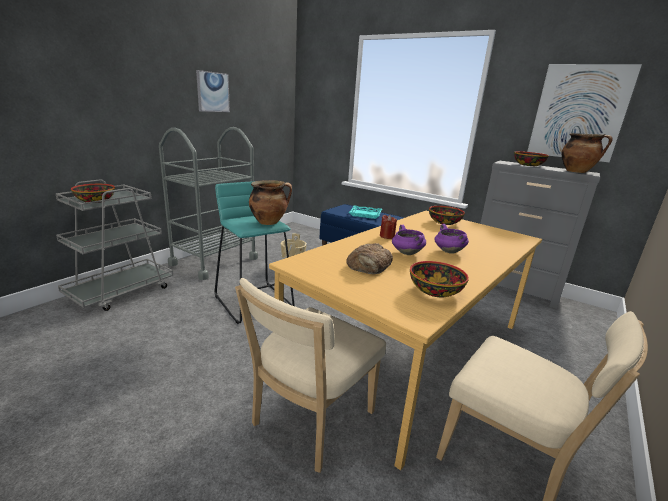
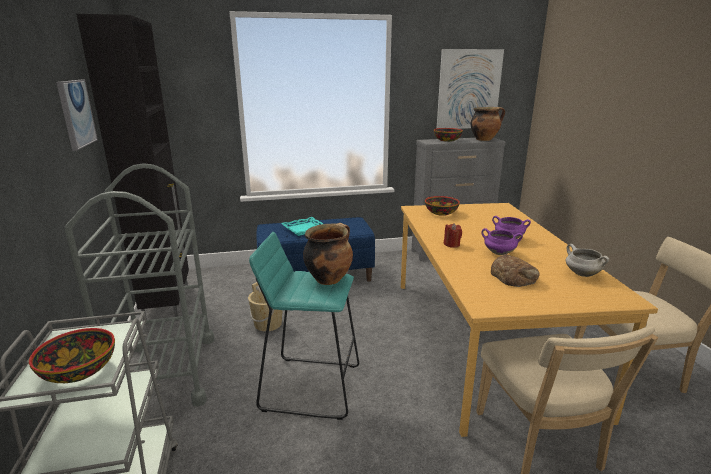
camera: 45 degrees left, 0 degrees up
(269, 235) = (168, 302): none -> black cabinet
(434, 290) = (581, 274): bowl -> white cooking pot

